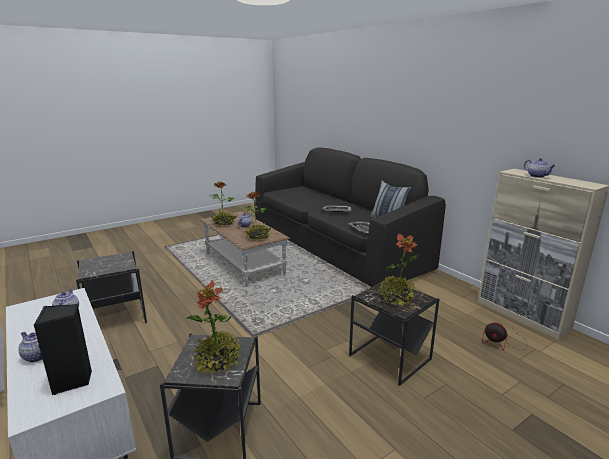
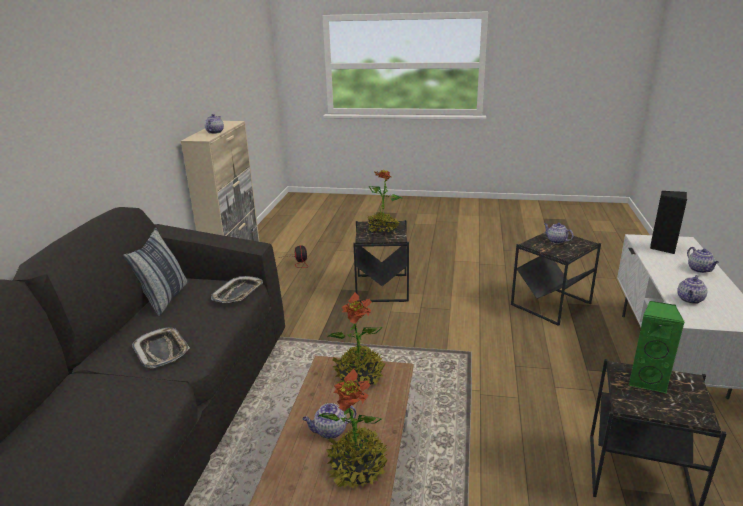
camera: 135 degrees left, 5 degrees up
(113, 266) = (647, 381): none -> green speaker
(218, 361) = (556, 241): potted plant -> teapot

